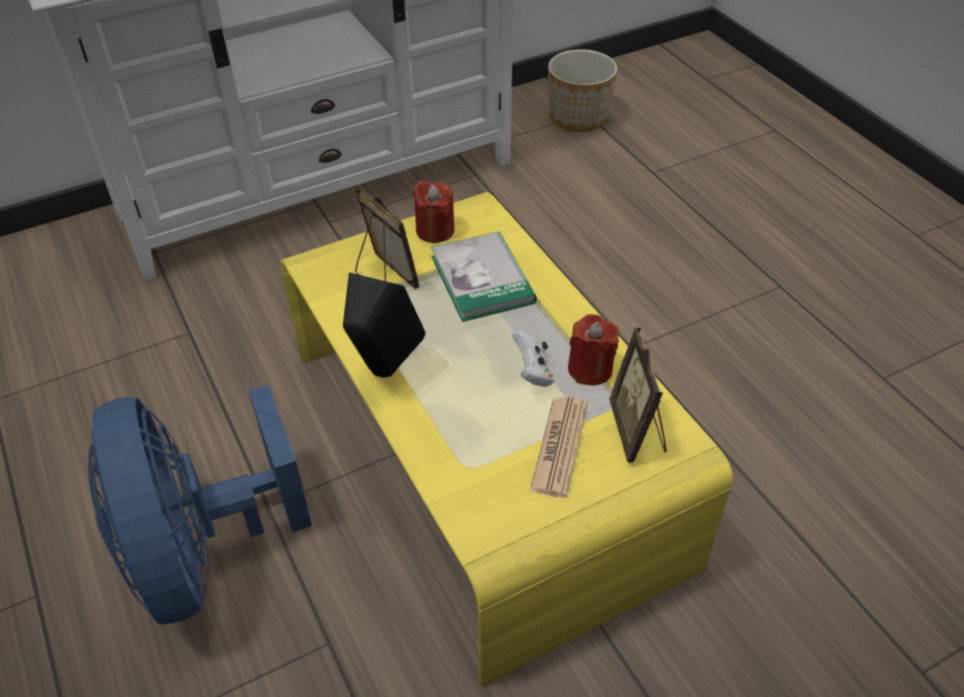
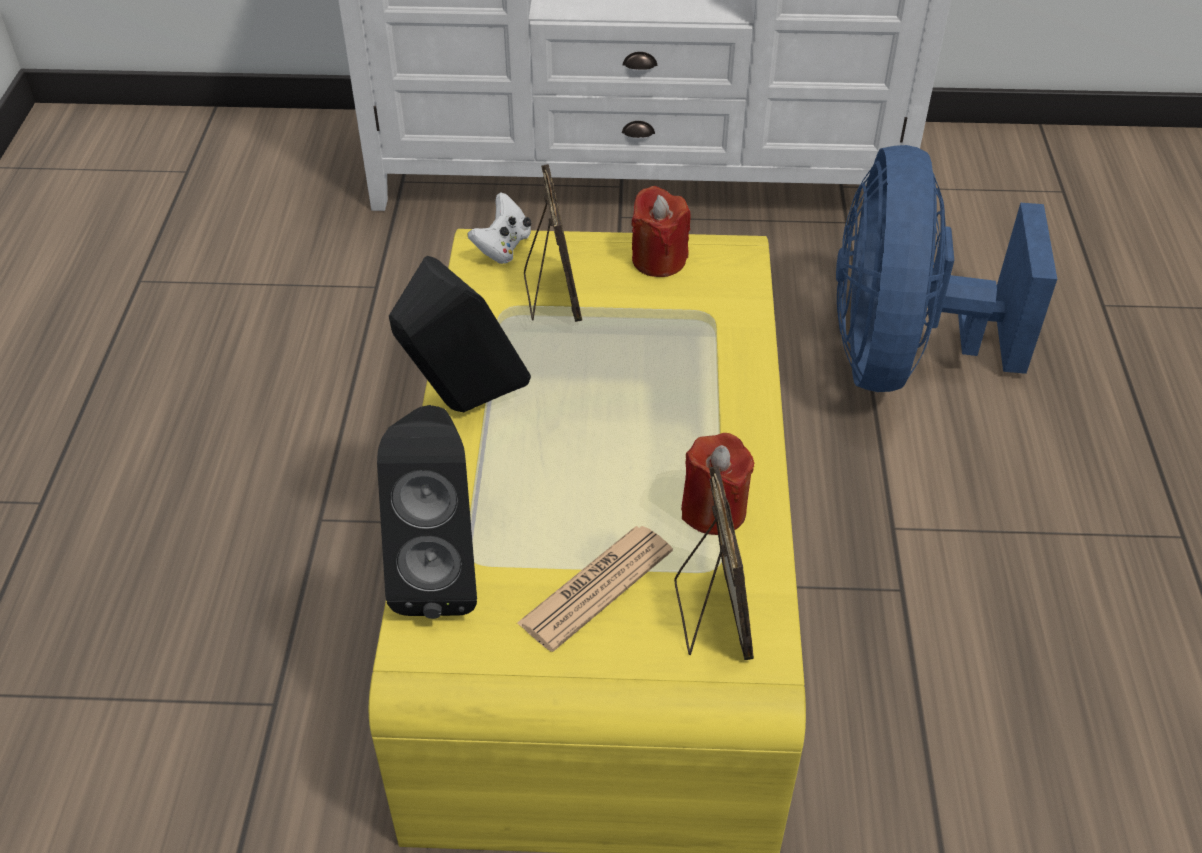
camera: 30 degrees right, 0 degrees up
(204, 552) = (221, 538): blue fan -> blue fan (901, 356)
(456, 484) = (440, 572): none -> black speaker
(482, 279) = (668, 342): book -> none
(533, 372) = (638, 482): white game controller -> white game controller (503, 247)
(578, 117) = (1047, 193): planter -> none
(637, 431) = (711, 615): picture frame -> picture frame turned 150 degrees clockwise

